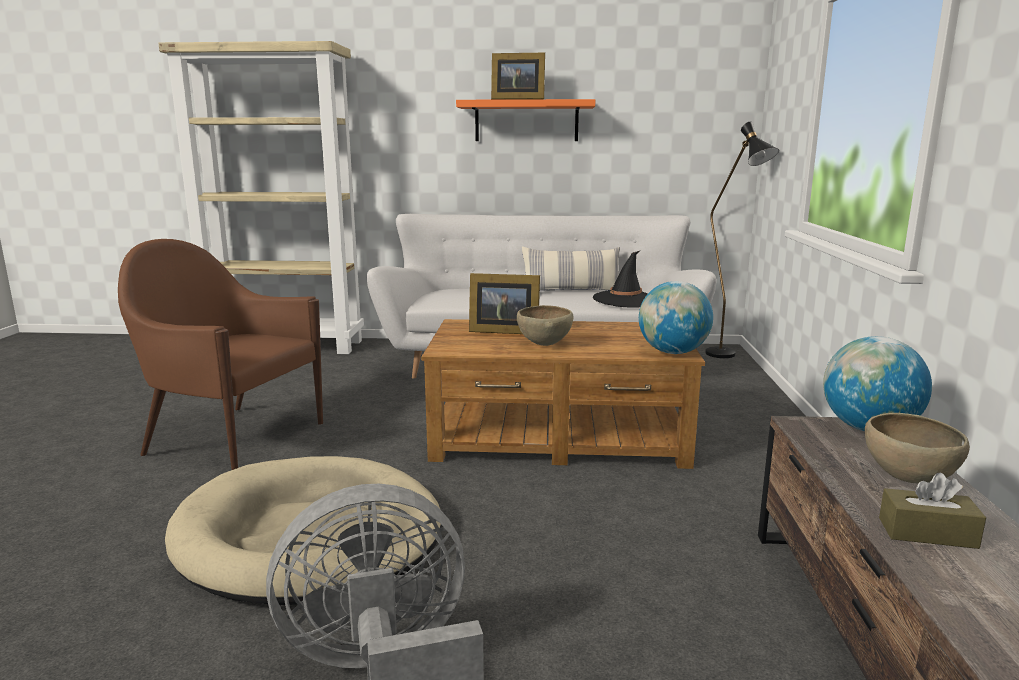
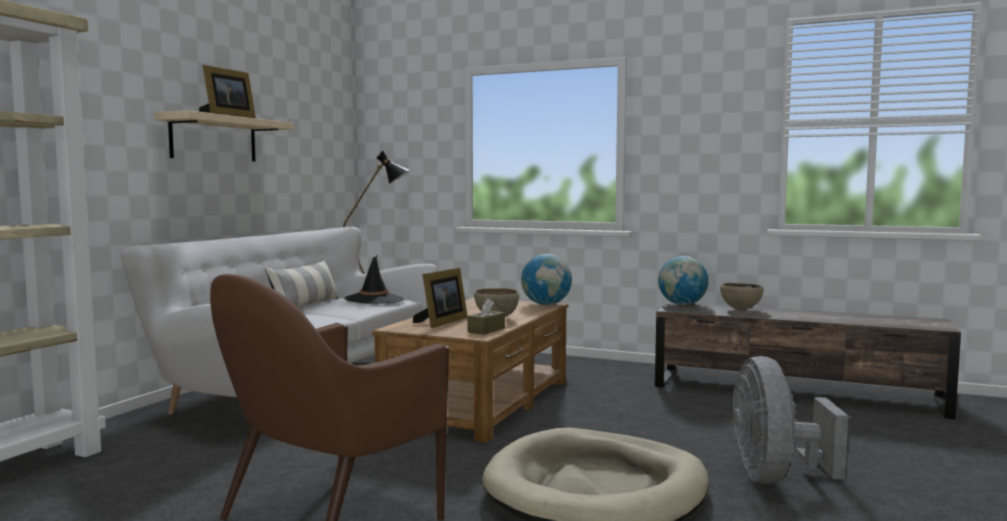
camera: 70 degrees left, 10 degrees down
(526, 121) = (214, 139): orange shelf -> beige shelf
(927, 533) = (789, 315): brown tissue box -> brown tissue box (486, 330)

